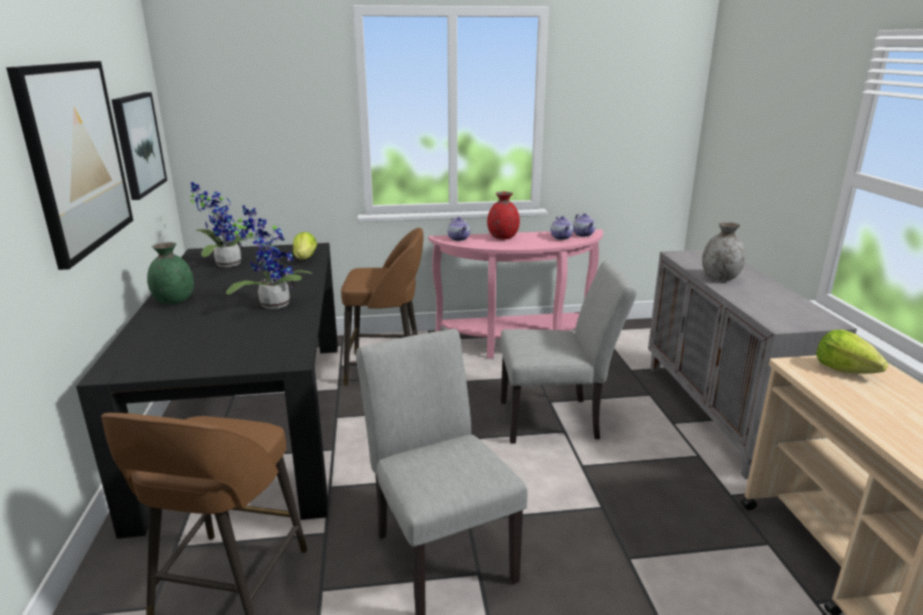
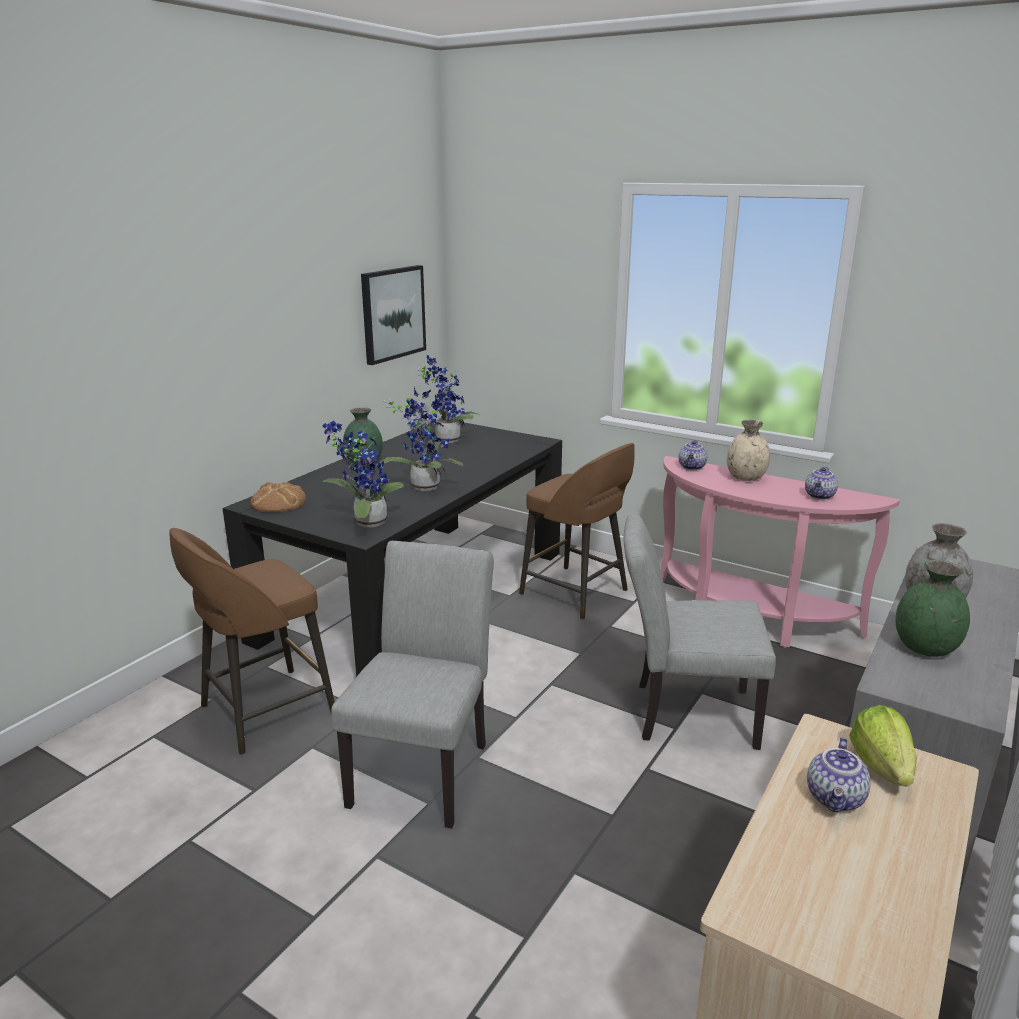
camera: 40 degrees right, 0 degrees up
(76, 157) = (294, 324): picture -> none
(140, 359) = (278, 502): none -> bread
(271, 348) = (366, 522): none -> potted plant
(305, 258) = (515, 451): lettuce -> none
(502, 237) = (745, 478): red vase -> beige vase
(557, 420) = (684, 714): grey chair -> grey chair turned 150 degrees clockwise
(583, 234) = (858, 500): teapot -> teapot (836, 799)
(758, 301) = (925, 648): none -> green vase

